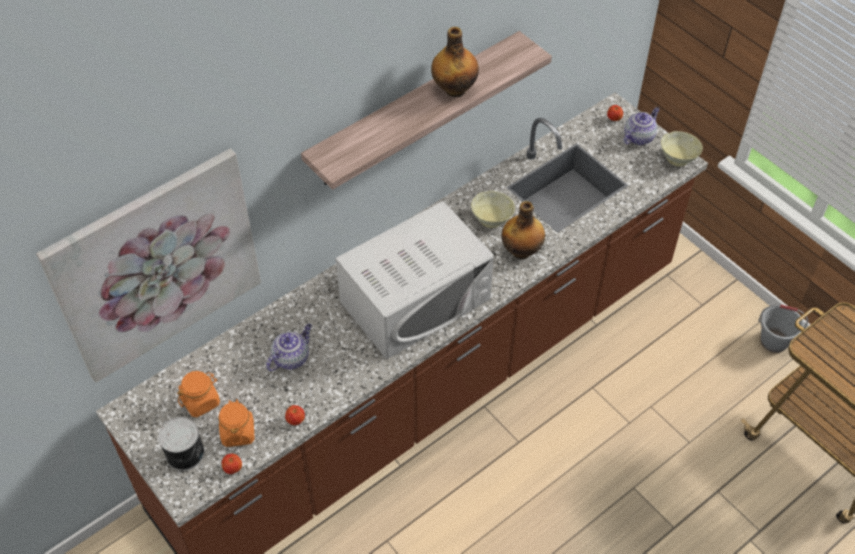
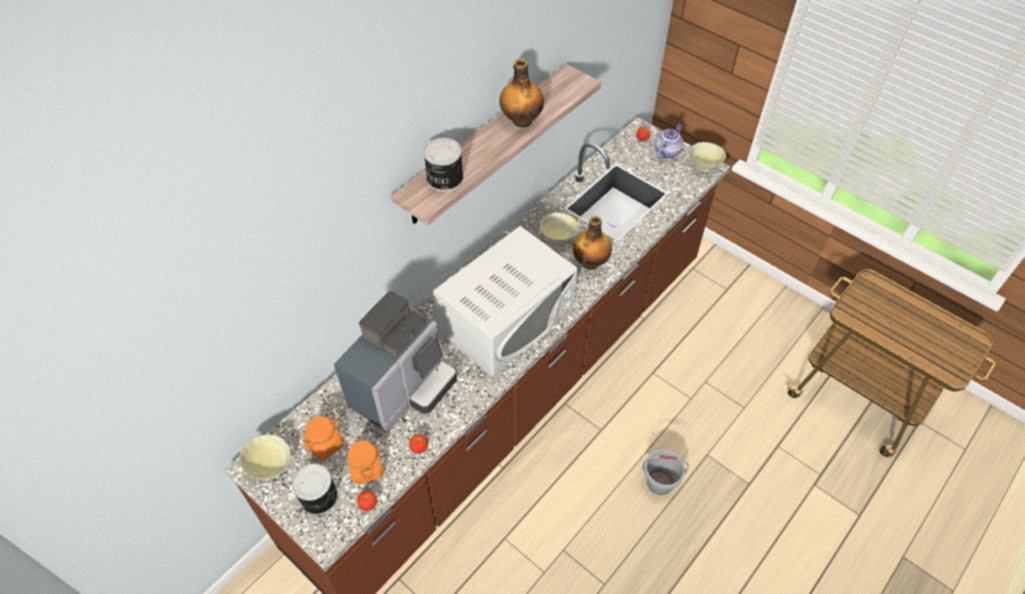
camera: 10 degrees left, 0 degrees up
(142, 415) = (270, 467): none -> beige bowl
(157, 266) = (268, 321): picture -> none
(291, 357) = (403, 389): teapot -> coffee machine
(358, 143) = (444, 179): none -> can
(774, 341) = (792, 311): grey bucket -> grey bucket (660, 482)

